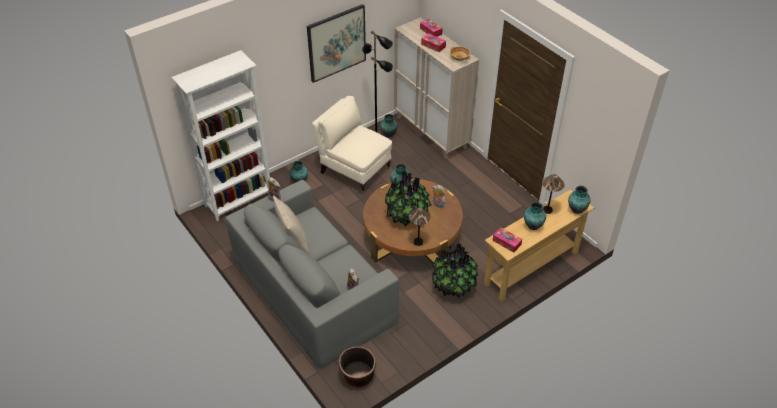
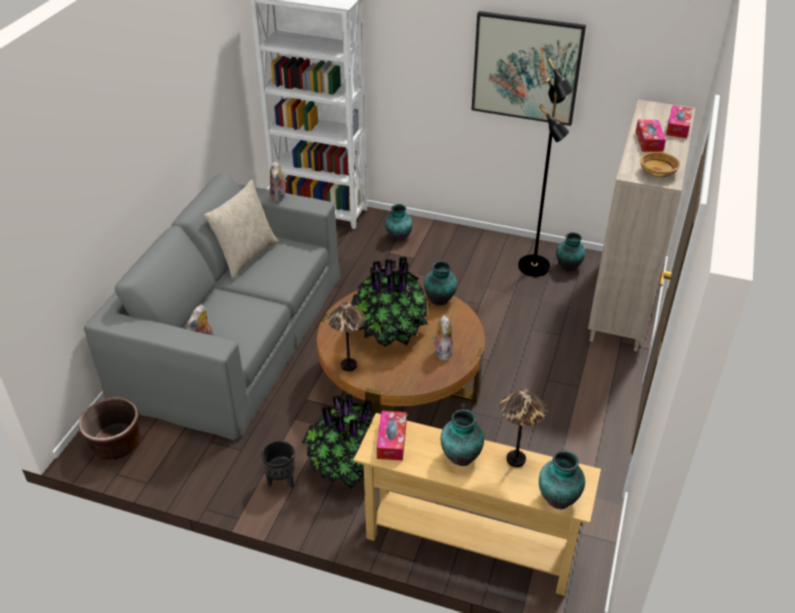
camera: 55 degrees right, 5 degrees down
(354, 169) = (468, 269): beige armchair -> none
(441, 316) = (281, 480): none -> black planter

